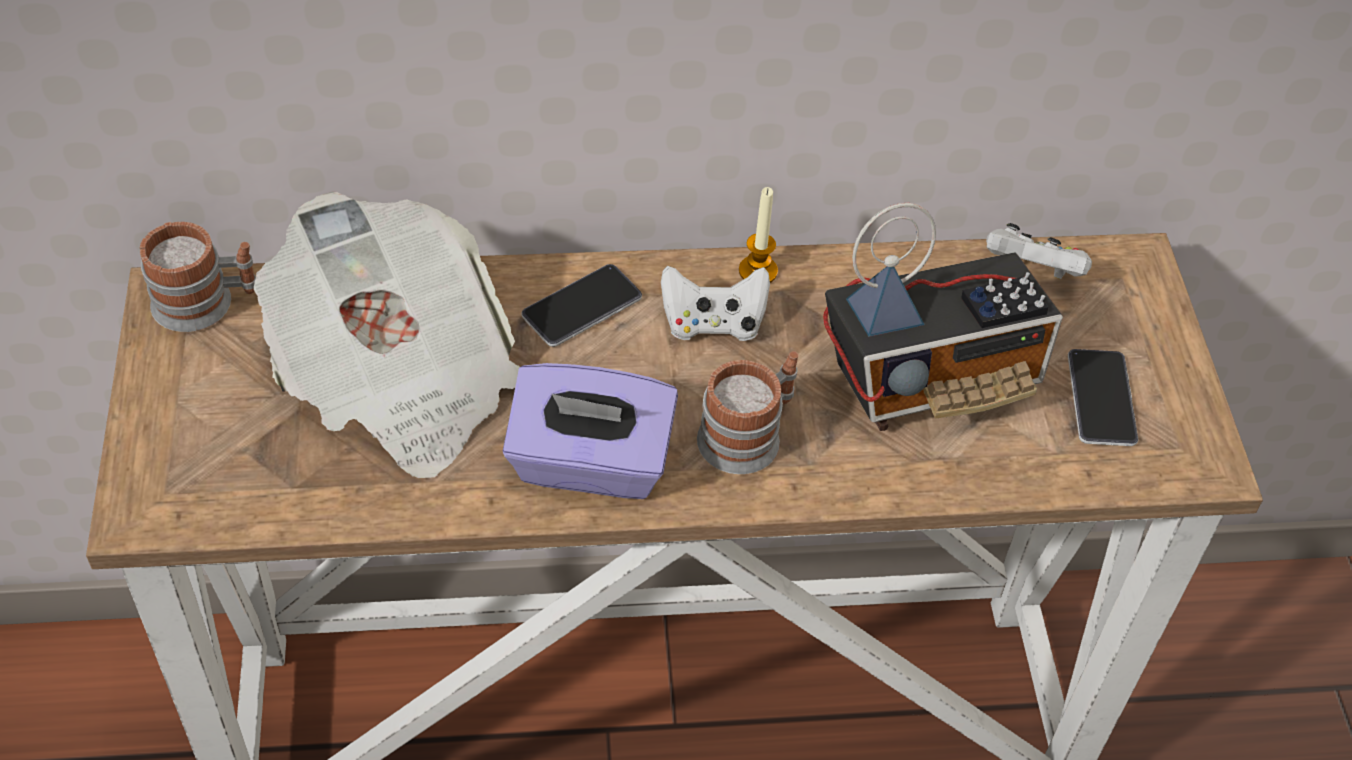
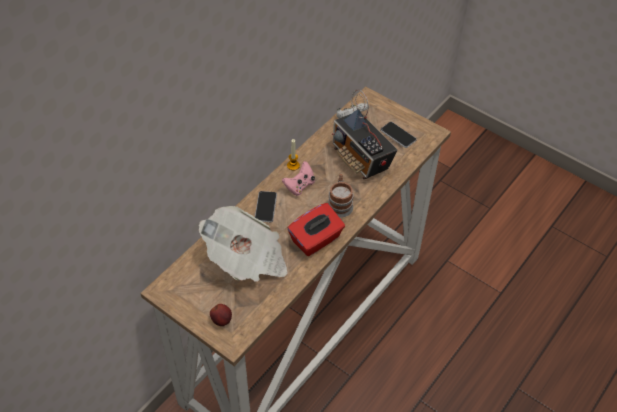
camera: 45 degrees left, 0 degrees up
(184, 453) = (222, 320): none -> apple
(206, 303) = (174, 284): mug -> none
(590, 464) = (316, 240): purple tissue box -> red tissue box
(713, 323) = (299, 186): white game controller -> pink game controller
(933, 380) = (361, 159): radio -> radio turned 120 degrees clockwise

